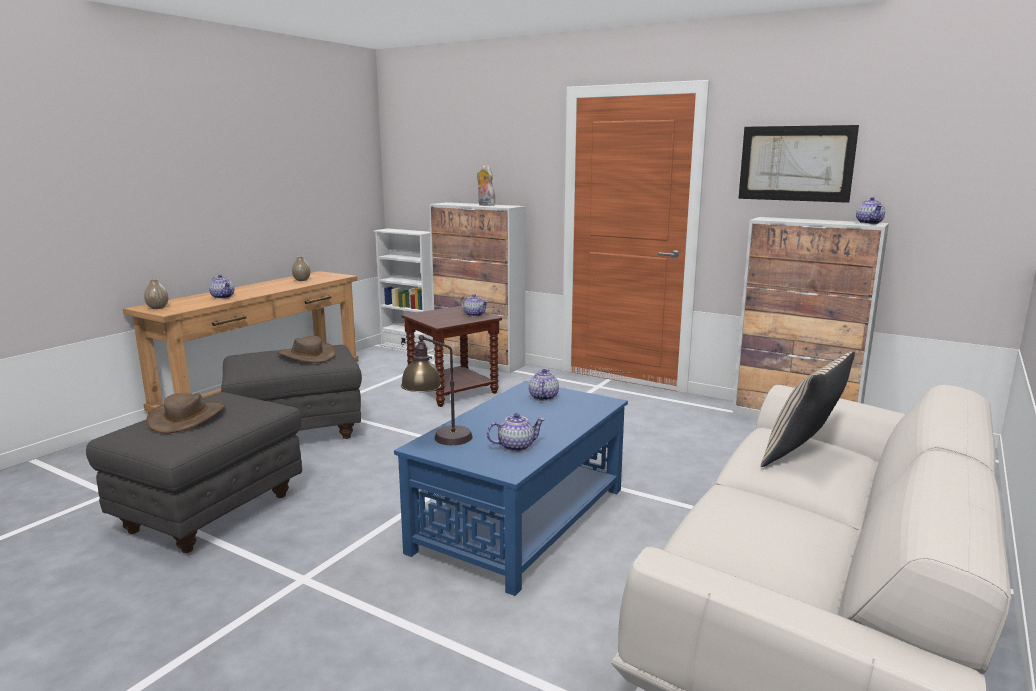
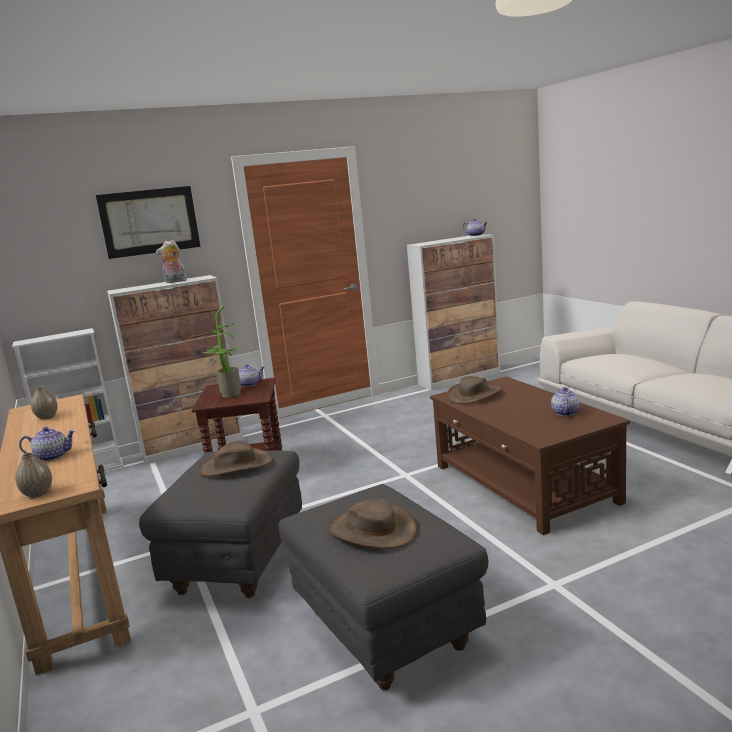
camera: 55 degrees left, 0 degrees up
(438, 438) = (529, 432): table lamp -> none
(441, 316) = (229, 395): none -> potted plant
(520, 520) = (523, 484): blue coffee table -> brown coffee table
(543, 397) = (475, 395): teapot -> brown hat
(795, 163) = (421, 203): picture -> picture (149, 221)
(803, 454) = (625, 357): beige pillow -> none

